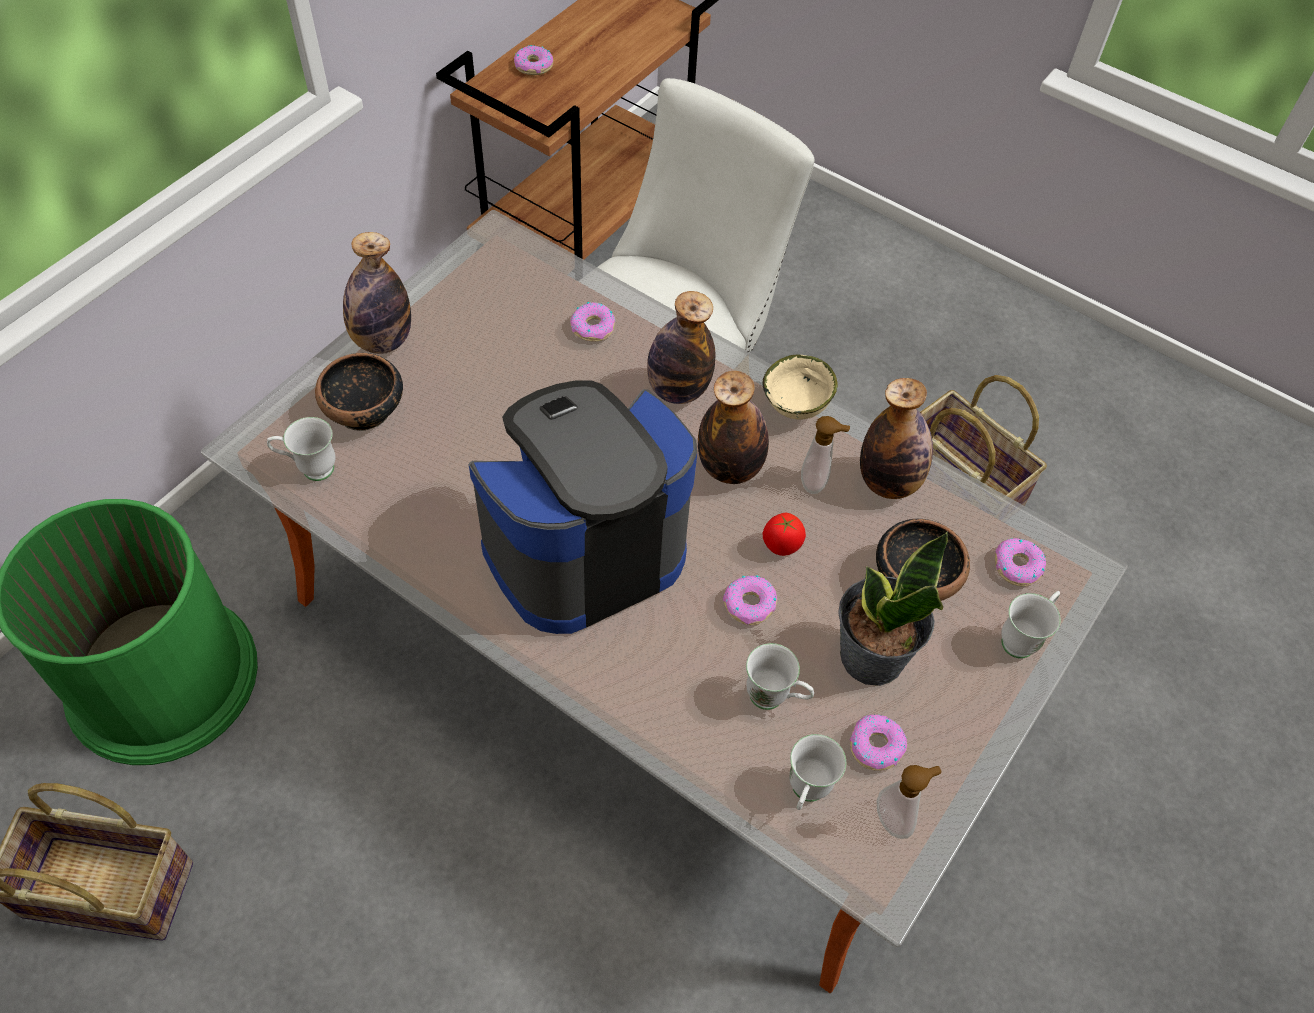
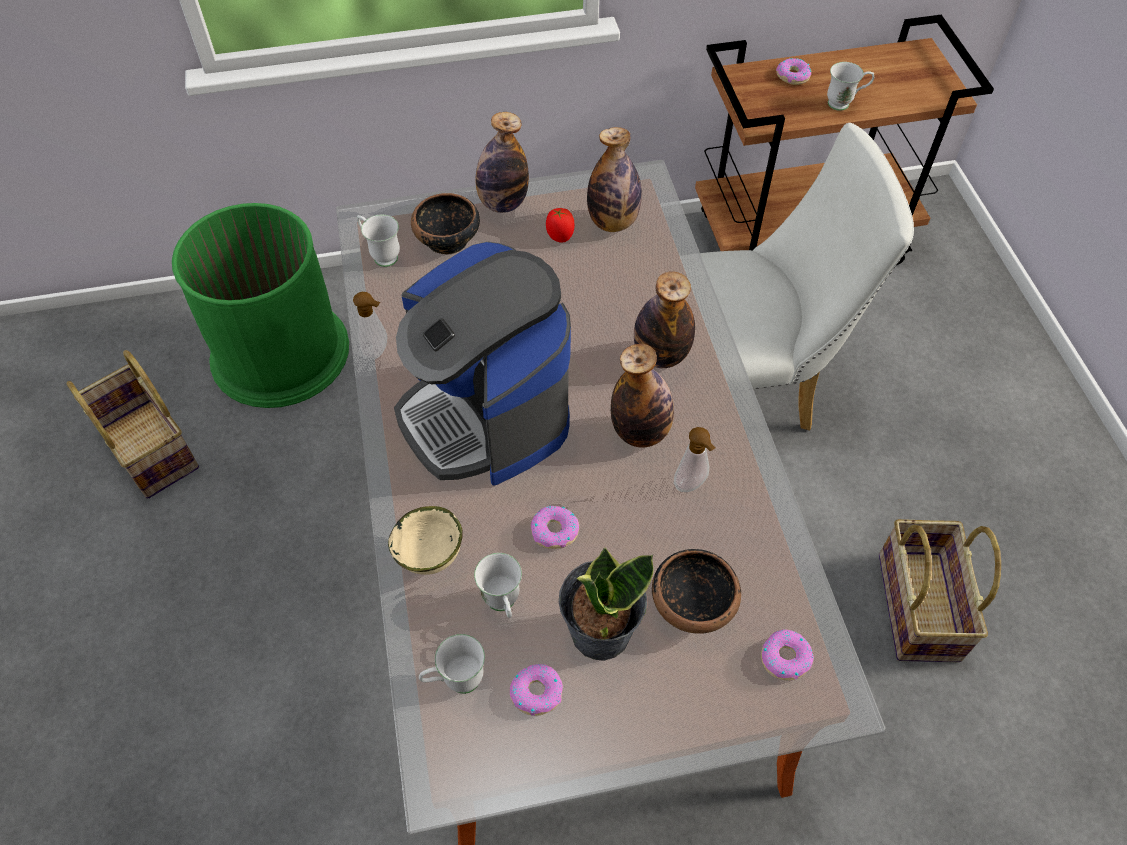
camera: 45 degrees right, 0 degrees up
(582, 549) = (485, 415): coffee machine -> coffee machine turned 135 degrees counterclockwise
(593, 327) = (647, 277): donut -> none
(781, 546) = (618, 509): tomato -> tomato (560, 236)
(796, 409) = (734, 425): beige bowl -> beige bowl (430, 557)
(888, 482) = (748, 523): bottle -> bottle (613, 222)
(895, 818) = (496, 751): soap dispenser -> soap dispenser (378, 352)
(1023, 638) = (730, 712): white mug -> white mug (844, 103)

